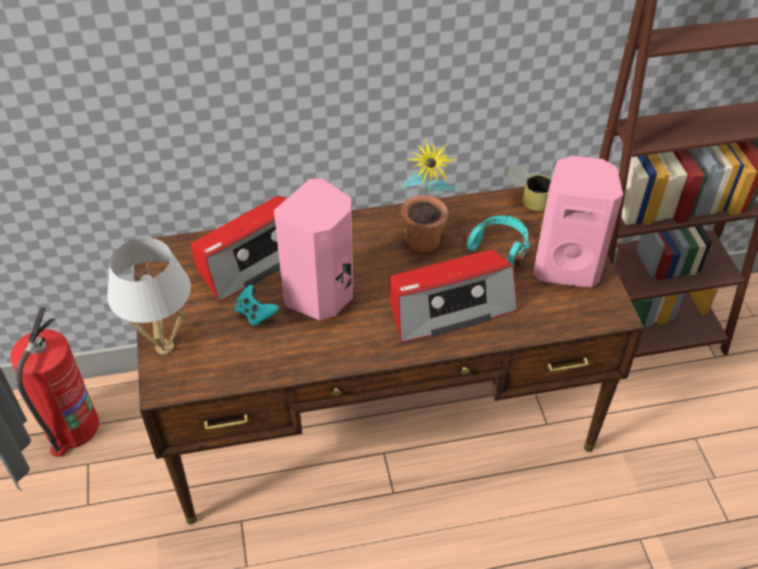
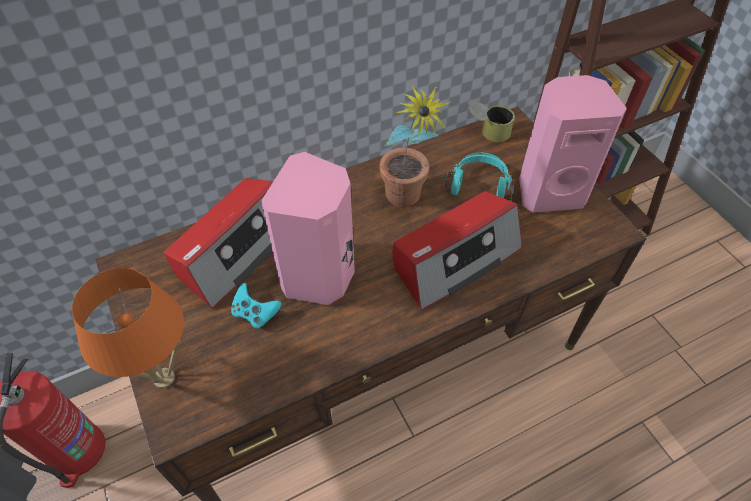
camera: 15 degrees left, 5 degrees up
(165, 347) = (164, 378): white table lamp -> orange table lamp

